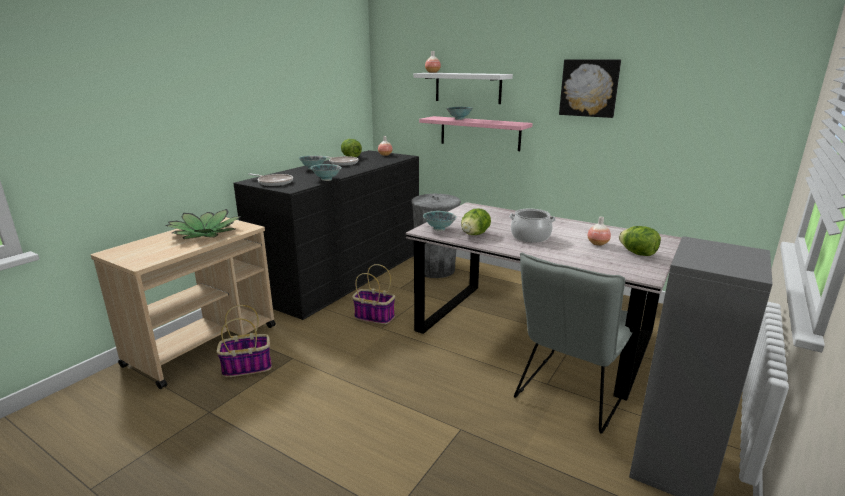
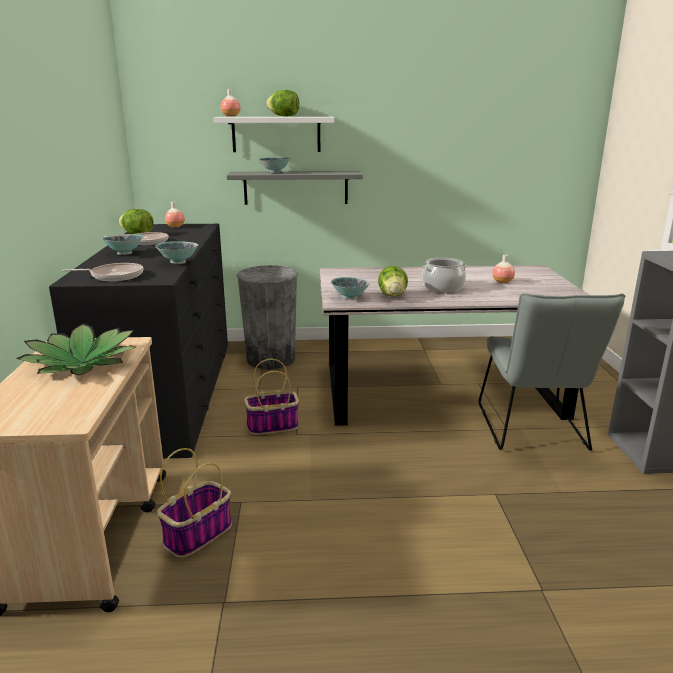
camera: 35 degrees left, 0 degrees up
(479, 133) = (296, 187): pink shelf -> grey shelf
(589, 88) = (419, 130): picture -> none
(637, 253) = (543, 283): lettuce -> lettuce (284, 116)

